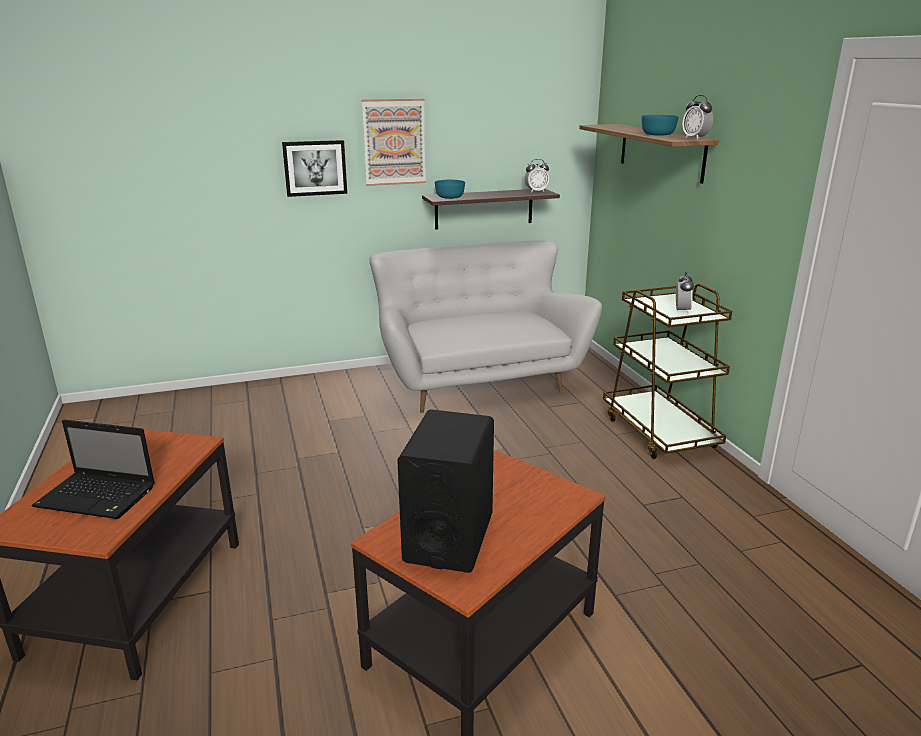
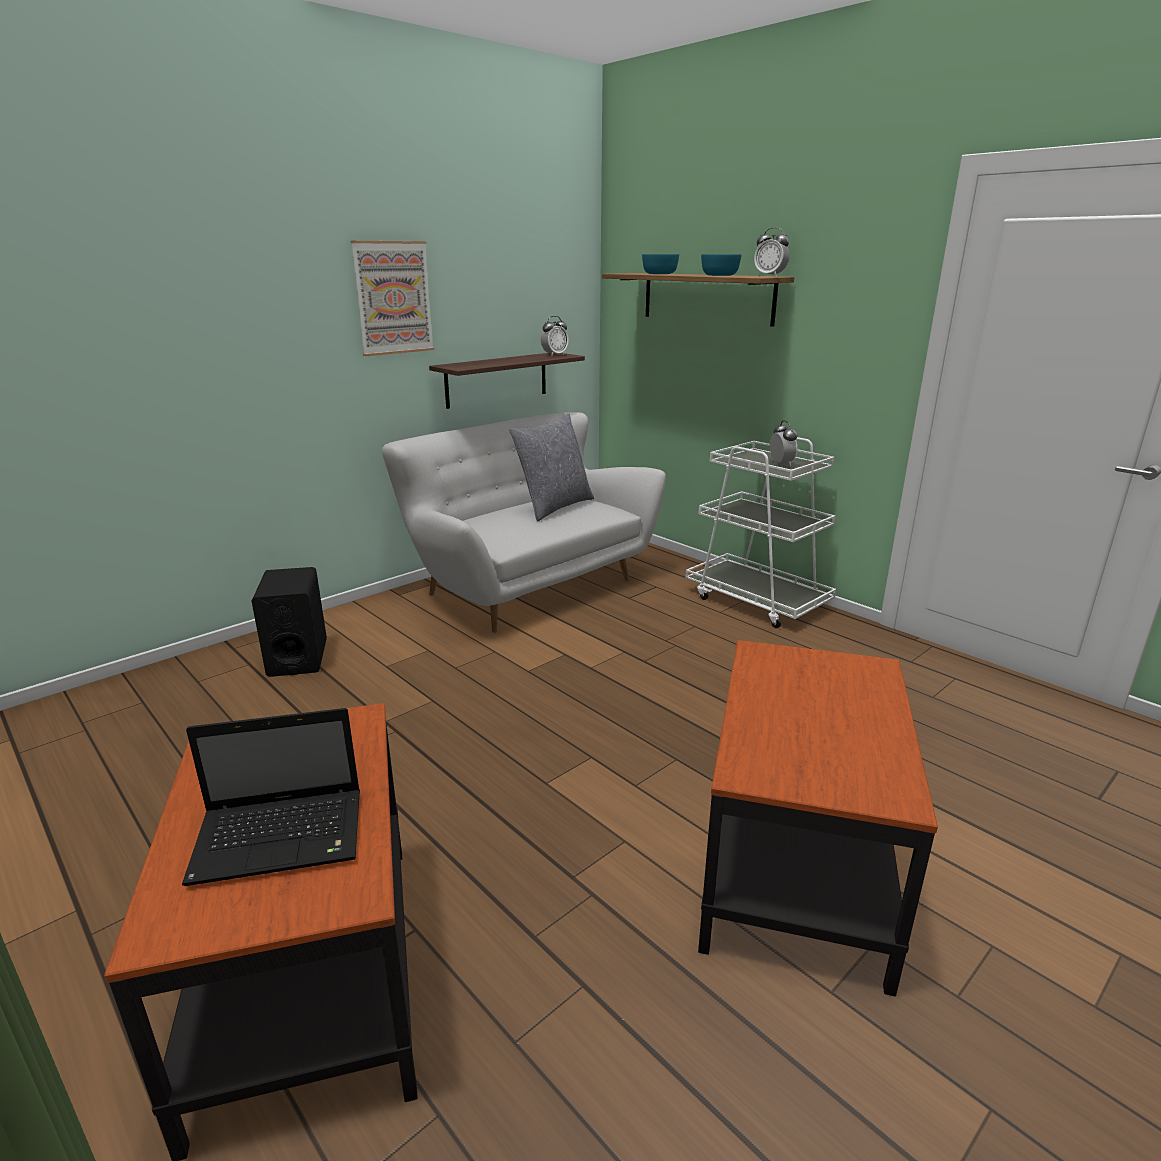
camera: 25 degrees left, 0 degrees up
(315, 168) = (297, 334): picture -> none
(449, 197) = (468, 365): turquoise bowl -> turquoise bowl (659, 274)
(449, 537) = (812, 748): black speaker -> black speaker (297, 657)
(505, 320) = (554, 507): none -> grey pillow
(659, 432) = (757, 601): brown cart -> white cart

